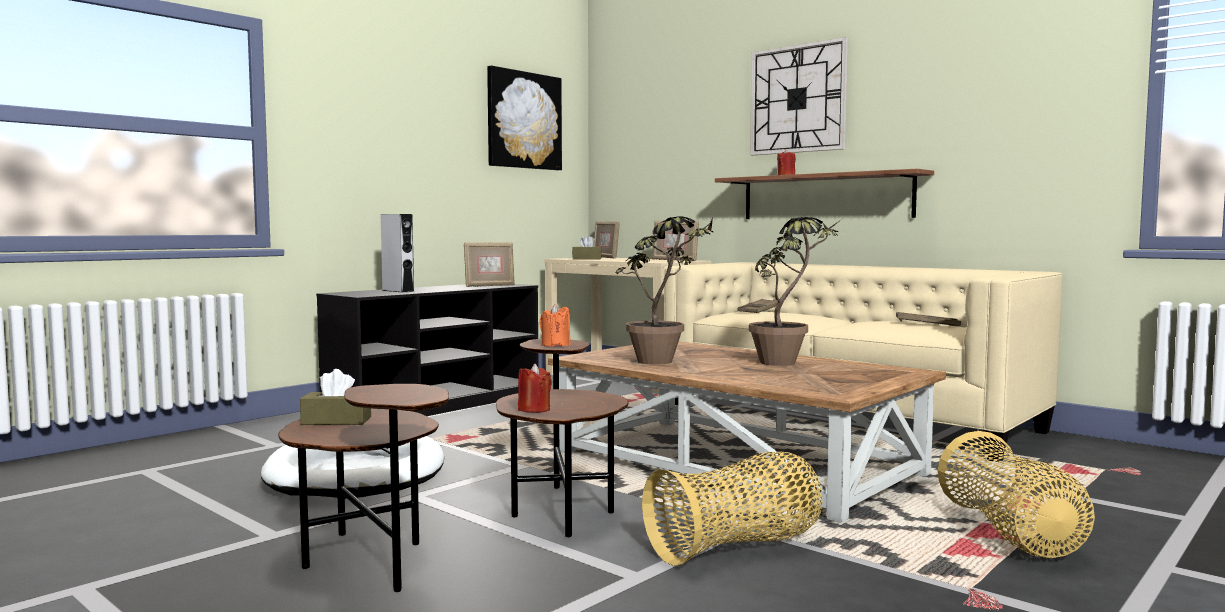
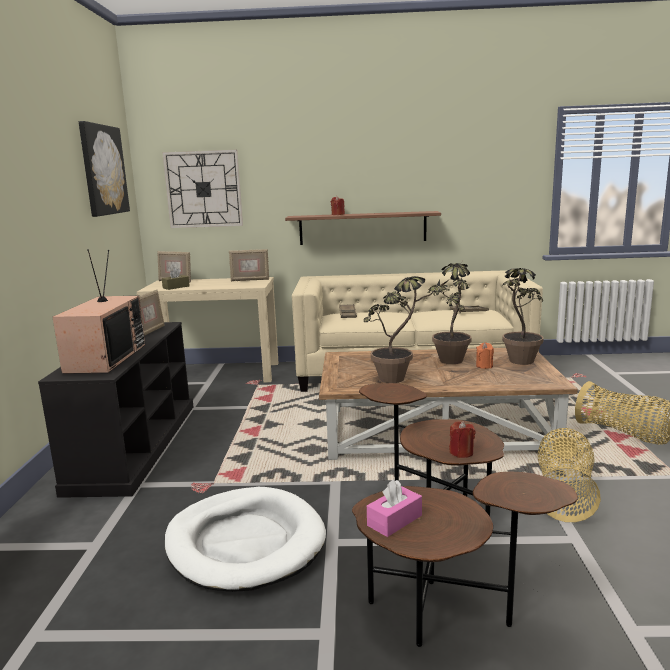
camera: 40 degrees left, 10 degrees up
(336, 421) = (394, 520): brown tissue box -> pink tissue box
(398, 291) = (105, 358): grey speaker -> television
(555, 345) = (400, 394): orange candle -> orange candle (484, 366)
(798, 99) = (337, 158): wall clock -> wall clock (203, 189)
(857, 377) = (518, 363): none -> potted plant

